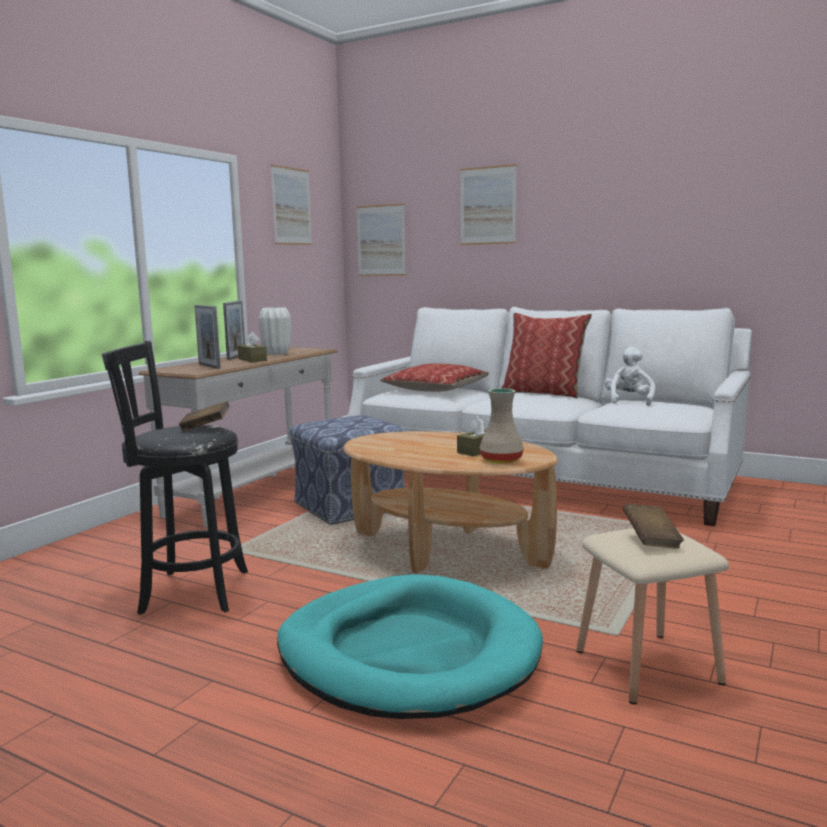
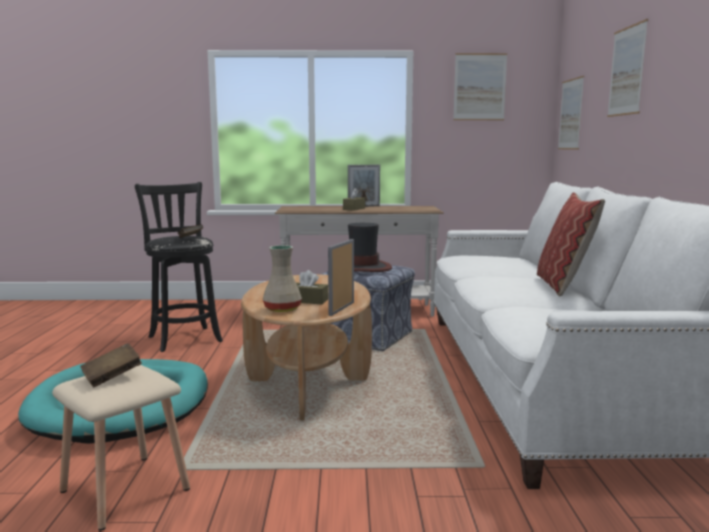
camera: 60 degrees right, 0 degrees up
(209, 366) = (314, 208): picture frame -> picture frame (341, 308)
(277, 353) = (394, 208): white vase -> none
(347, 424) = (362, 268): none -> hat
(436, 389) = (500, 261): pillow -> none
(628, 401) = (573, 310): white plush toy -> none

